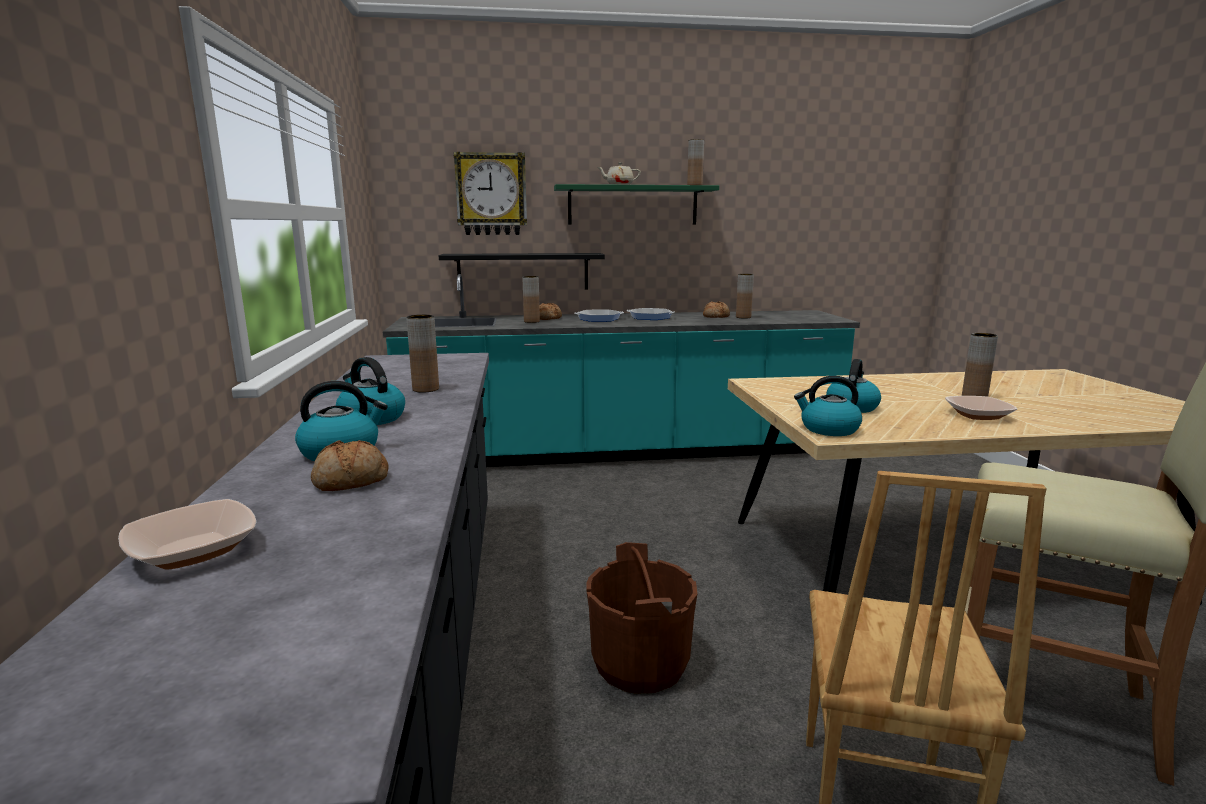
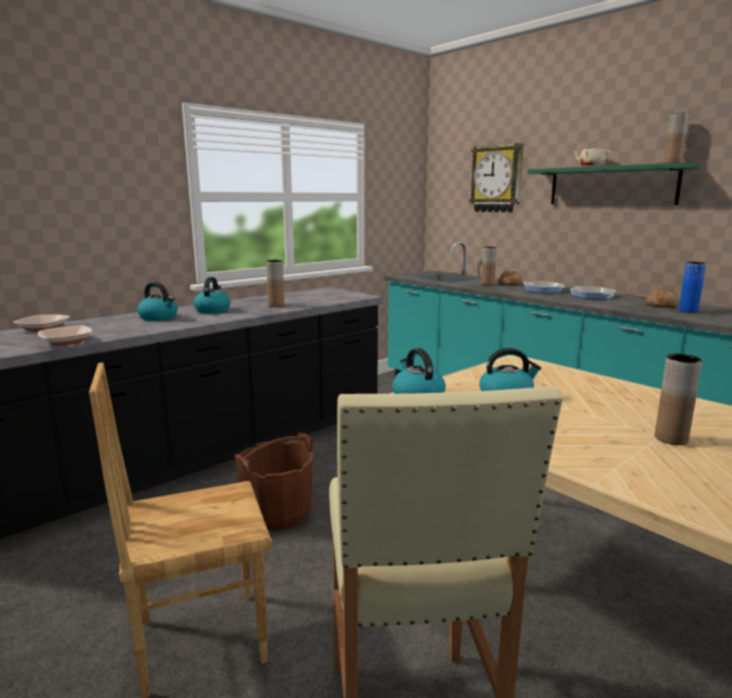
camera: 55 degrees right, 0 degrees up
(350, 481) = (123, 326): bread -> none
(523, 271) = (512, 243): black shelf -> none
(743, 317) = (688, 311): brown vase -> blue vase
(978, 415) = (590, 444): bowl -> bowl (66, 342)

